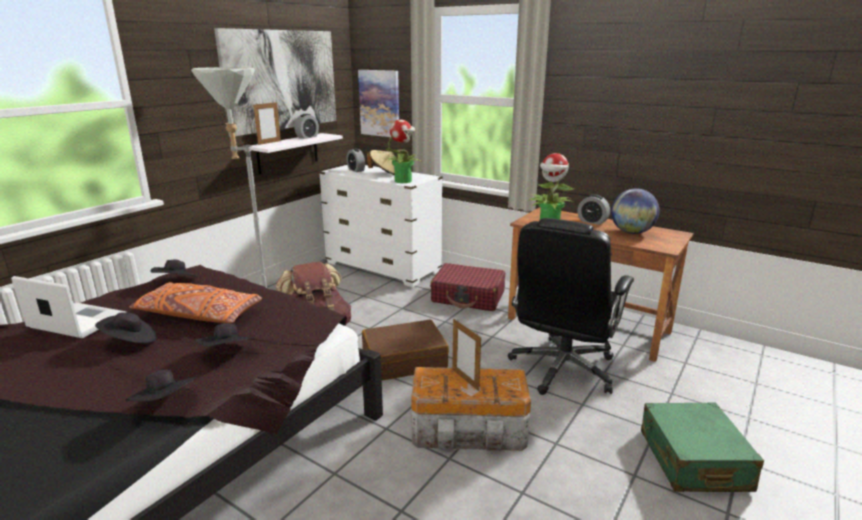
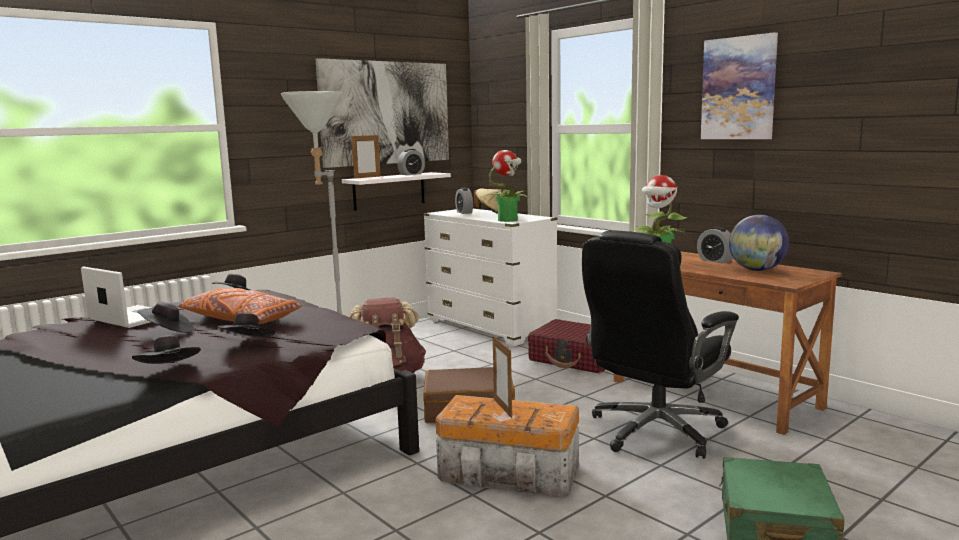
camera: 15 degrees right, 10 degrees down
(380, 103) = (498, 140): picture -> picture (738, 88)

